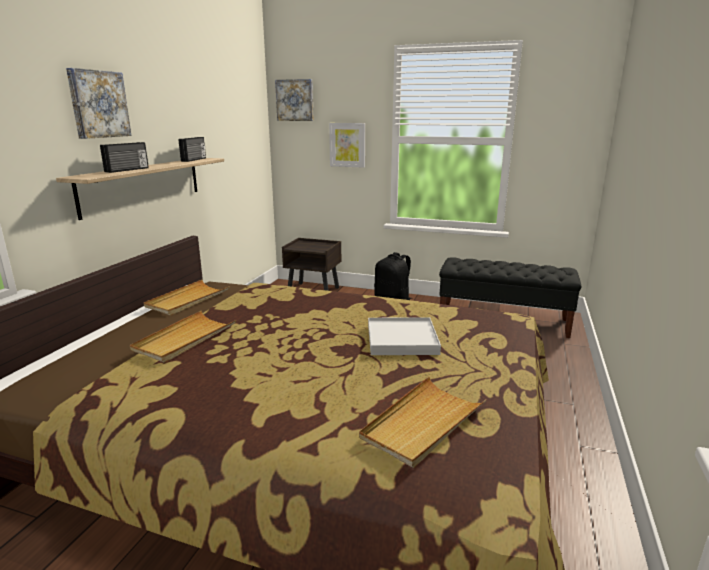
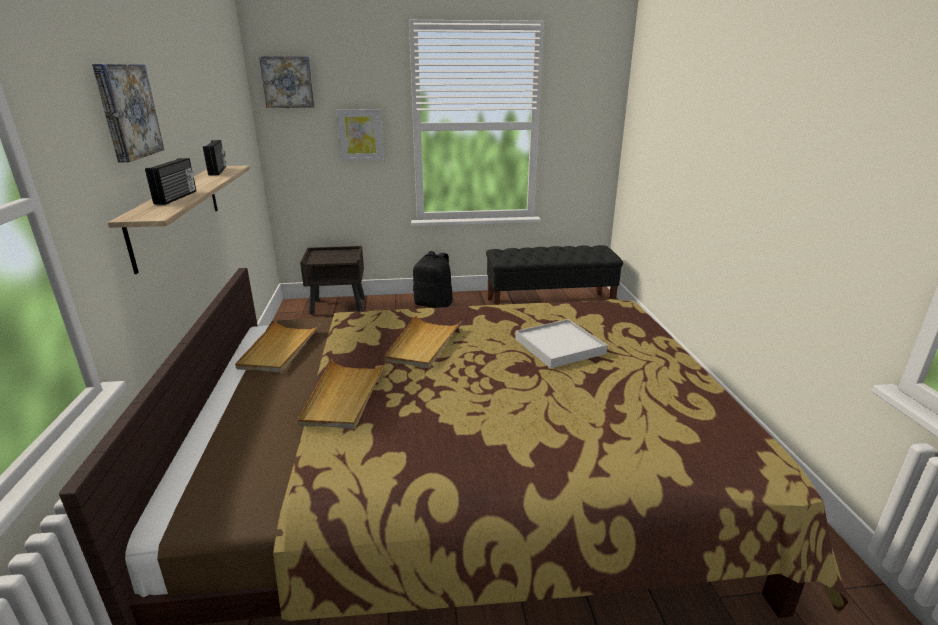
camera: 25 degrees left, 5 degrees up
(422, 423) = (659, 420): beige tray -> beige tray (423, 344)

